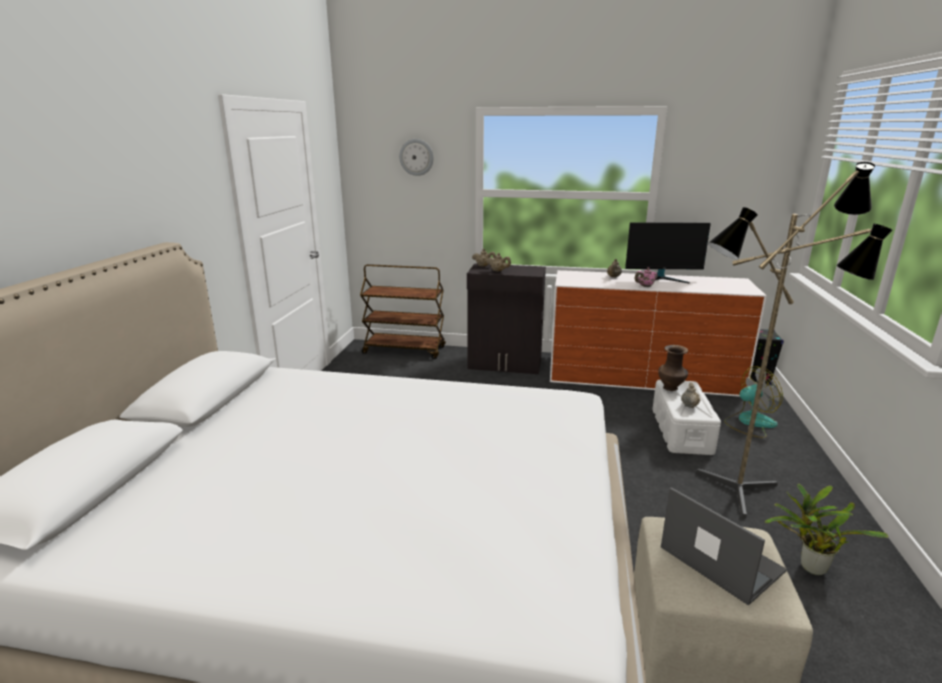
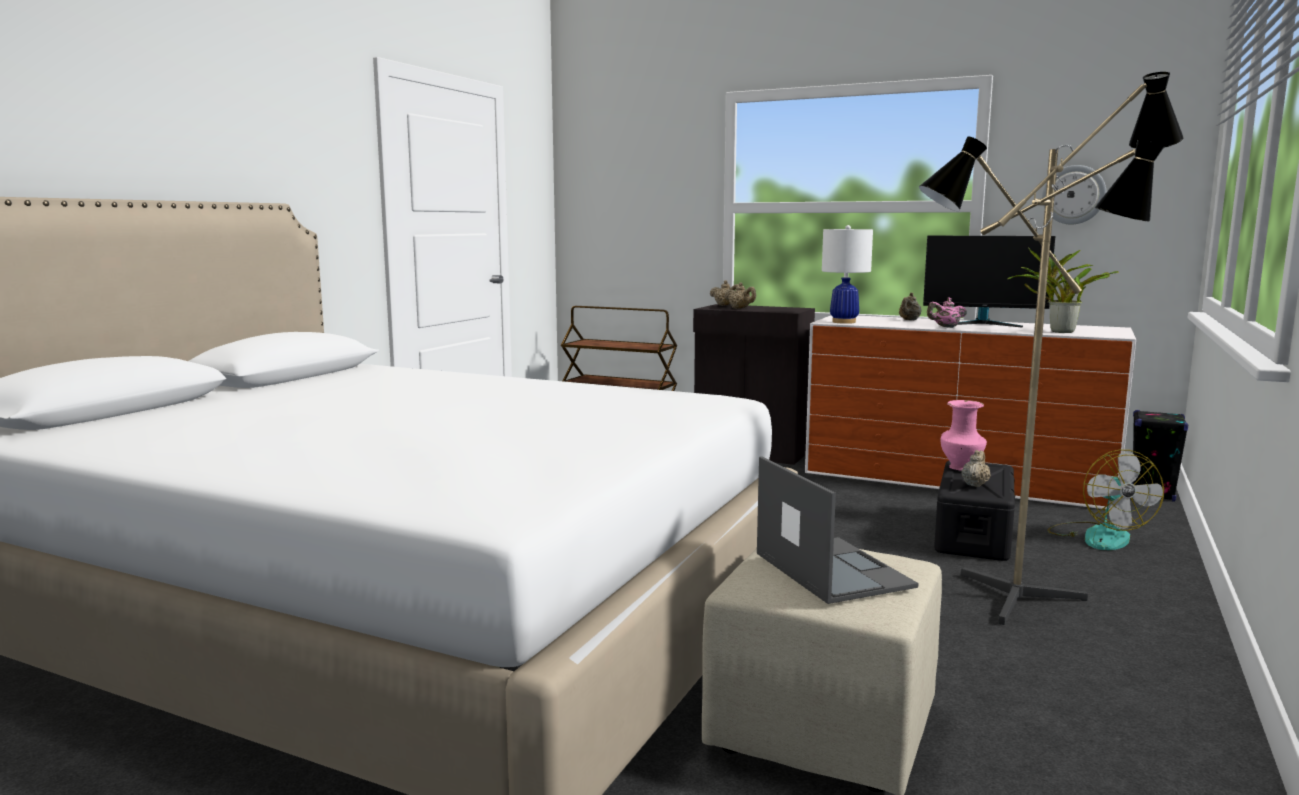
camera: 15 degrees right, 10 degrees down
(416, 157) = (649, 162): wall clock -> wall clock (1073, 195)
(576, 283) = (844, 322): none -> white table lamp
(671, 388) = (962, 468): brown vase -> pink vase
(681, 430) = (973, 534): white storage box -> black storage box
(749, 422) = (1098, 536): fan -> fan turned 90 degrees clockwise
(808, 567) = (1068, 681): potted plant -> potted plant (1058, 331)

